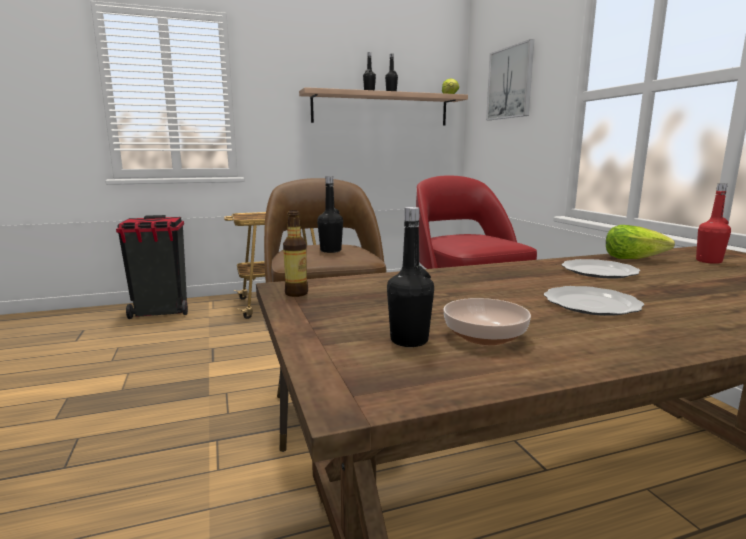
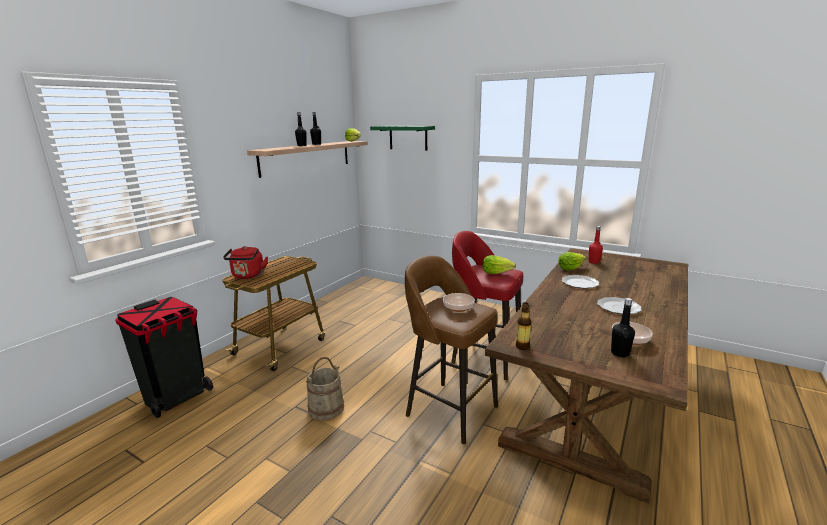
camera: 40 degrees left, 5 degrees up
(229, 359) = (326, 408): none -> beige bucket
(253, 214) = (248, 276): none -> red kettle
(330, 251) = (458, 308): black bottle -> bowl
(480, 240) = (496, 273): none -> lettuce
(510, 83) = (408, 137): picture -> green shelf

